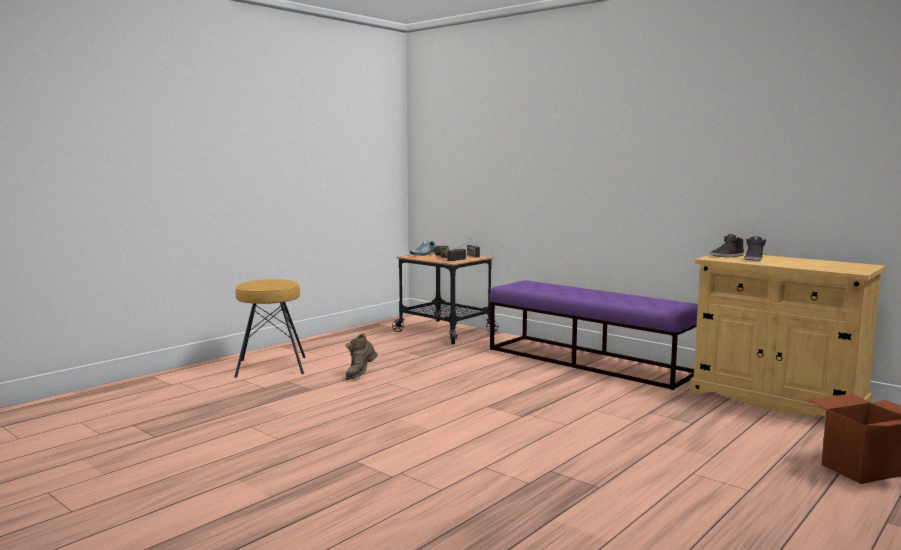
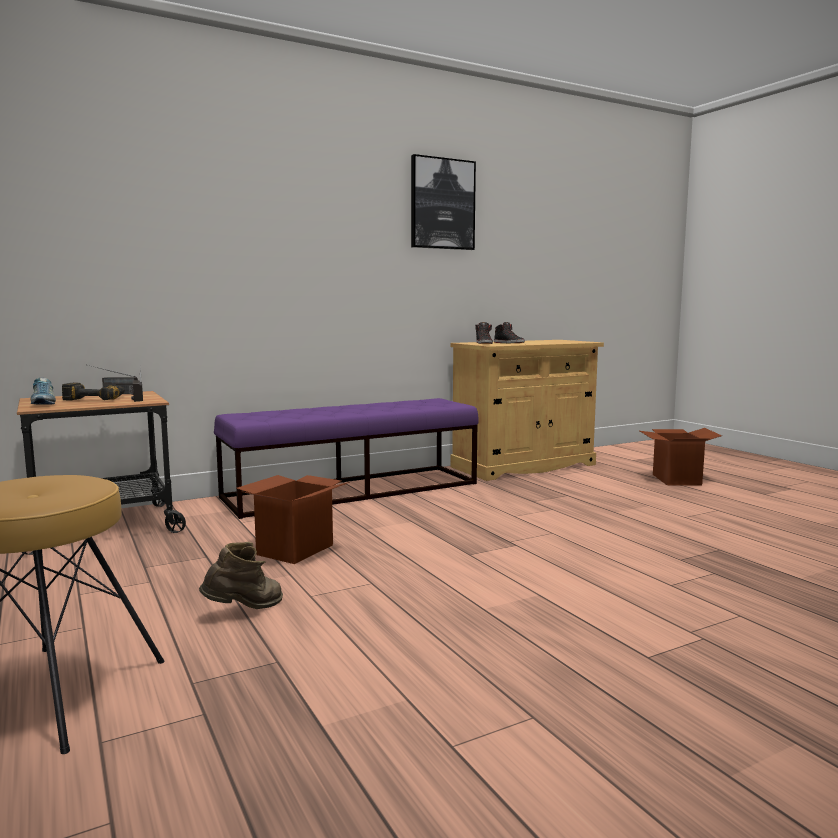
camera: 70 degrees left, 0 degrees up
(360, 375) = (245, 610): brown boot -> brown boot turned 90 degrees counterclockwise
(451, 368) = (295, 549): none -> cardboard box
(725, 113) = (442, 204): none -> picture

